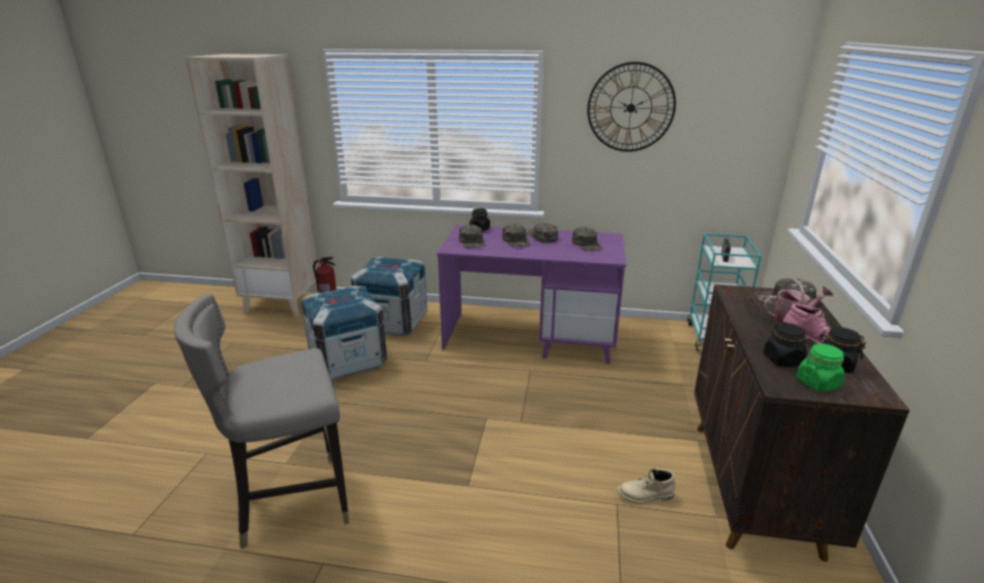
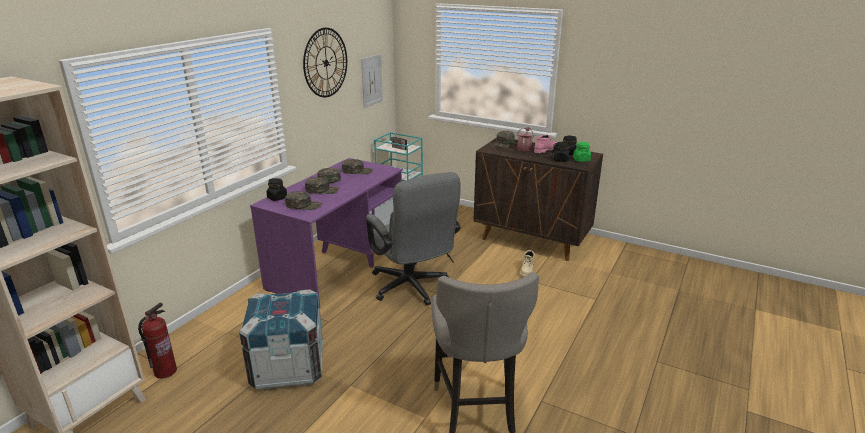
camera: 70 degrees left, 0 degrees up
(393, 322) = (239, 330): crate -> none
(518, 397) = (412, 288): none -> grey office chair
(726, 152) = (372, 80): none -> picture

